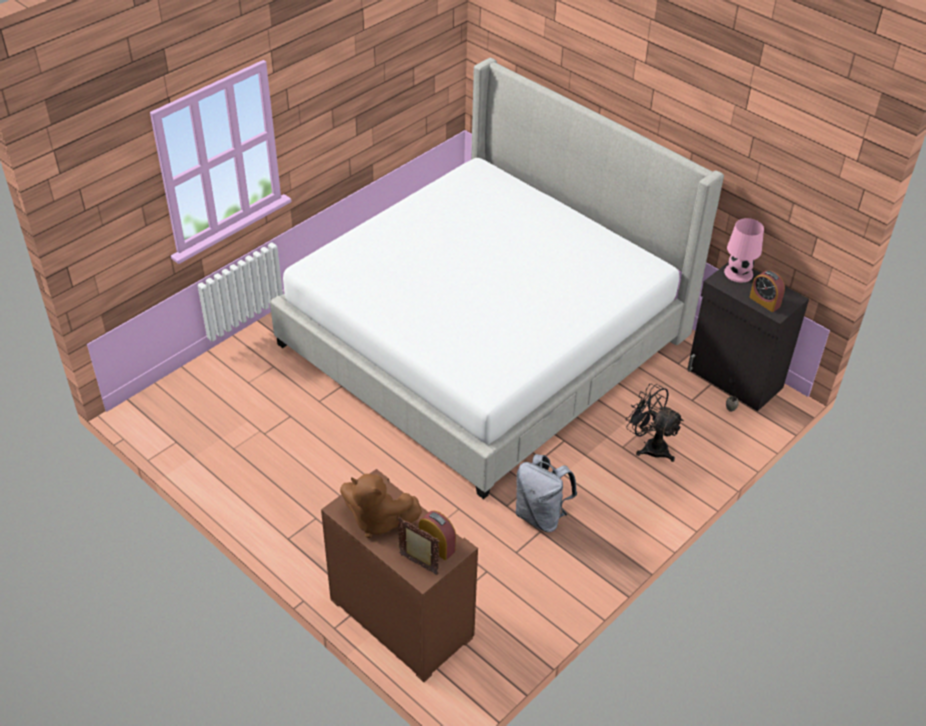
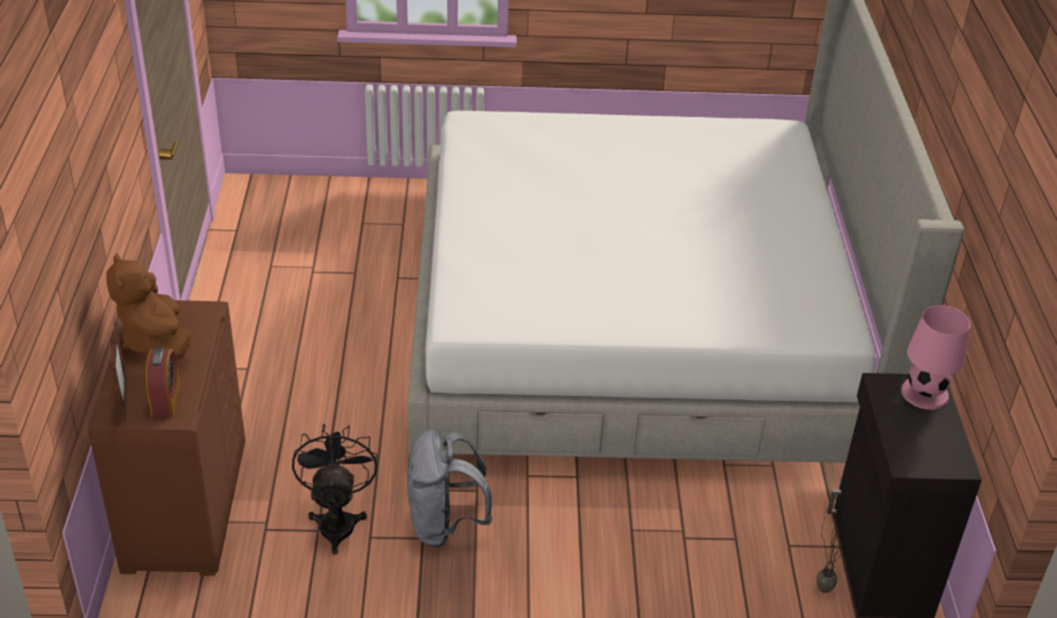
camera: 45 degrees right, 5 degrees down
(650, 446) = (664, 552): black fan -> black fan (337, 521)
(764, 302) = (909, 443): alarm clock -> none

